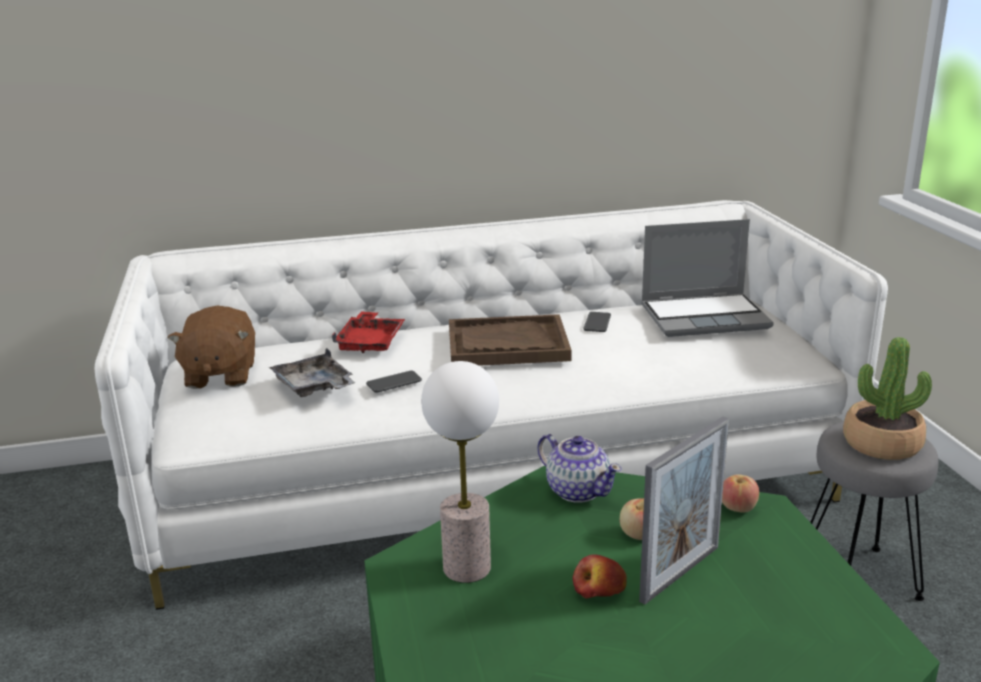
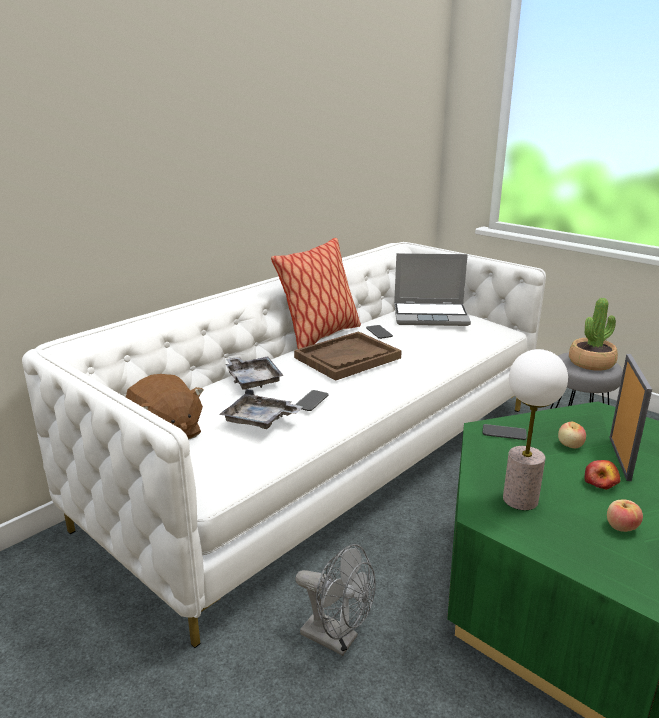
camera: 35 degrees left, 0 degrees up
(278, 663) = (337, 639): none -> grey fan
(371, 342) = (253, 379): red tray -> grey tray
(524, 311) = (320, 336): none -> pillow
(577, 490) = (504, 433): teapot -> phone
(705, 317) = (431, 316): laptop -> laptop turned 45 degrees clockwise
(737, 508) = (589, 414): apple -> apple (621, 527)

